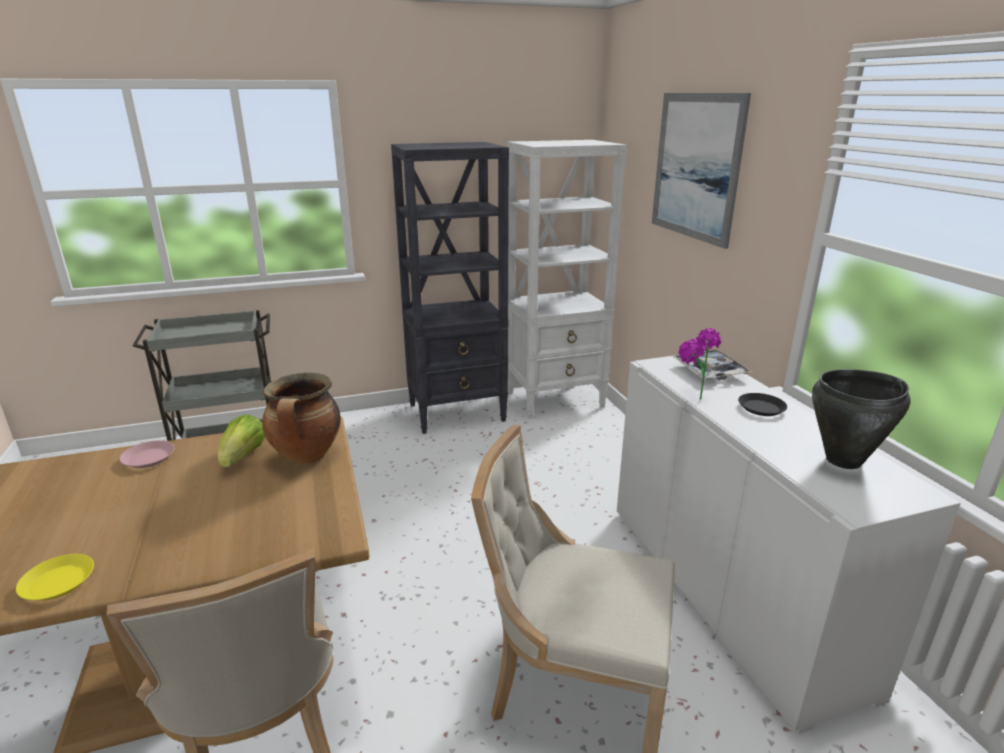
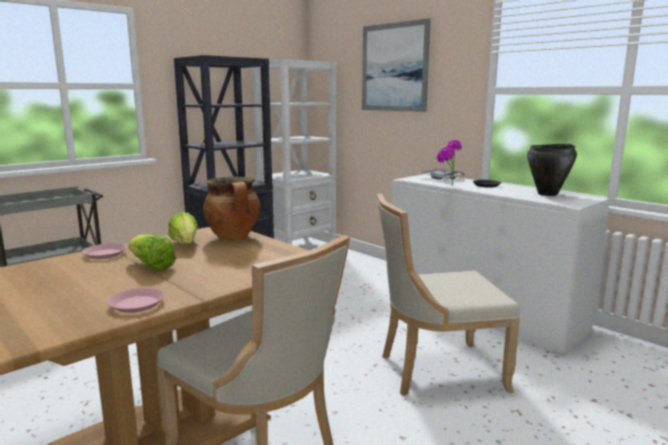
camera: 25 degrees left, 10 degrees down
(58, 582) = (137, 304): yellow plate -> pink plate
(159, 500) = (151, 266): none -> lettuce

